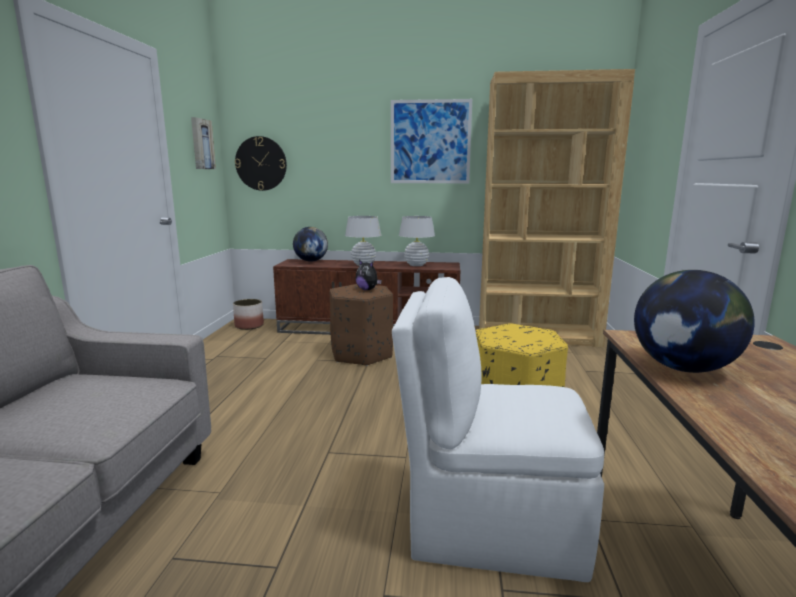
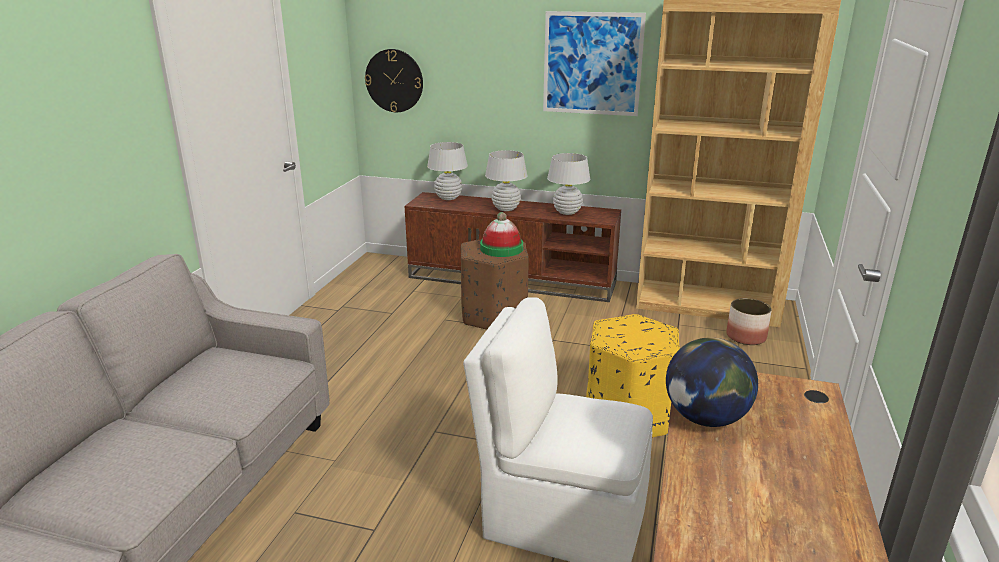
camera: 10 degrees right, 10 degrees up
(201, 144) = (327, 65): picture -> none
(249, 326) = (380, 266): planter -> planter (746, 337)
(311, 261) = (448, 198): globe -> white table lamp
(367, 290) = (501, 248): plush toy -> hat

